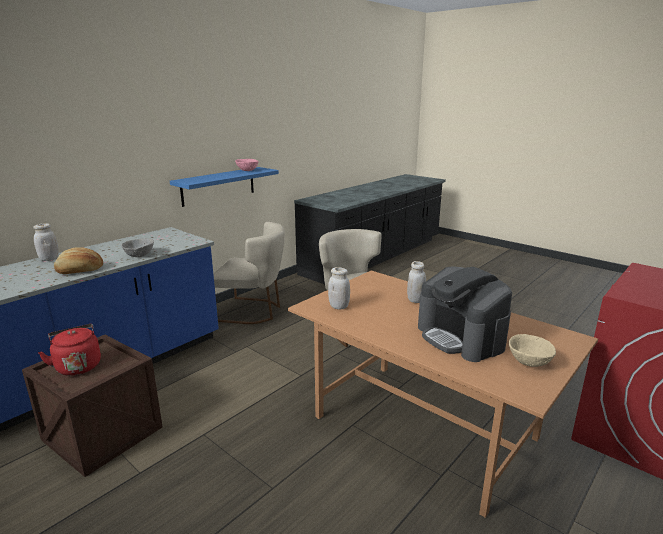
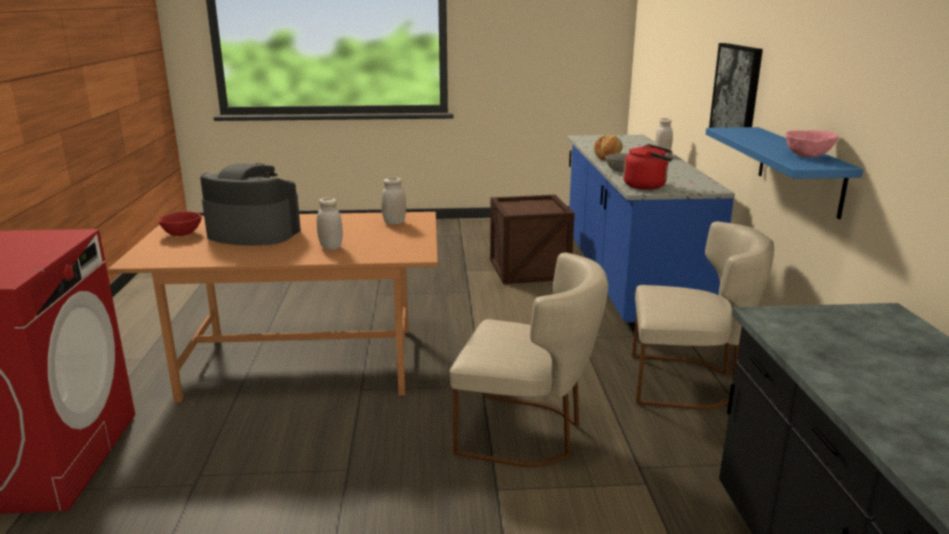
camera: 135 degrees right, 0 degrees up
(78, 365) = (538, 206): red kettle -> red kettle (647, 186)
(128, 168) = (736, 92): none -> picture
(253, 311) = (688, 383): beige chair -> beige chair turned 135 degrees counterclockwise
(529, 362) = (183, 234): beige bowl -> red bowl

